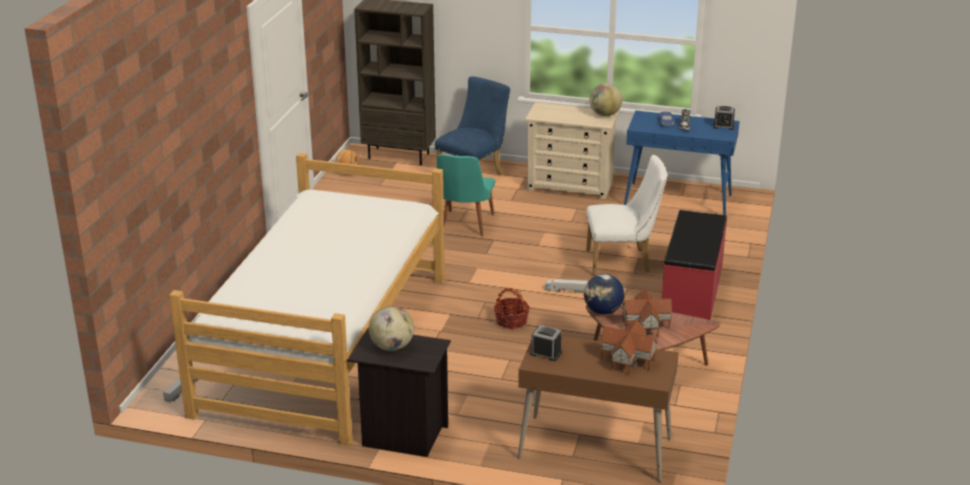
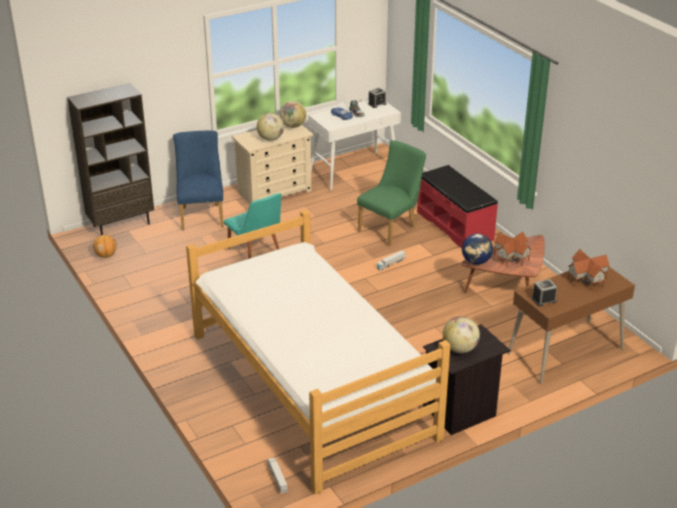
camera: 45 degrees left, 5 degrees up
(511, 321) = (394, 302): basket -> none
(564, 117) = (270, 138): none -> globe
(623, 262) = (391, 228): white chair -> green chair
(678, 201) = (354, 171): blue console table -> white console table

